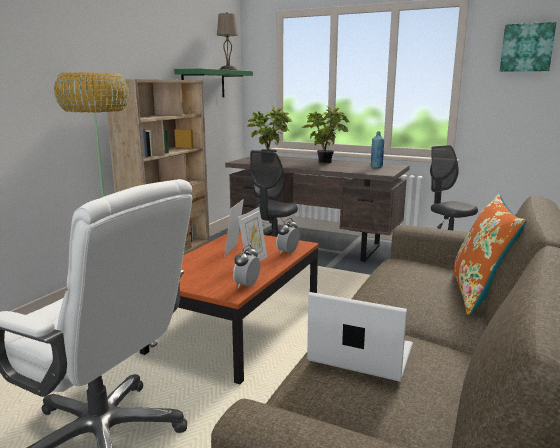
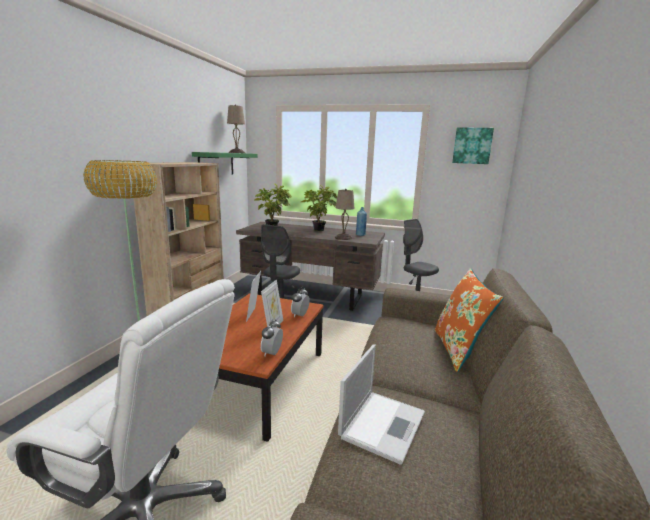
camera: 10 degrees left, 0 degrees up
(353, 170) = (343, 238): none -> beige table lamp
(359, 353) = (383, 423): laptop -> laptop turned 105 degrees clockwise

